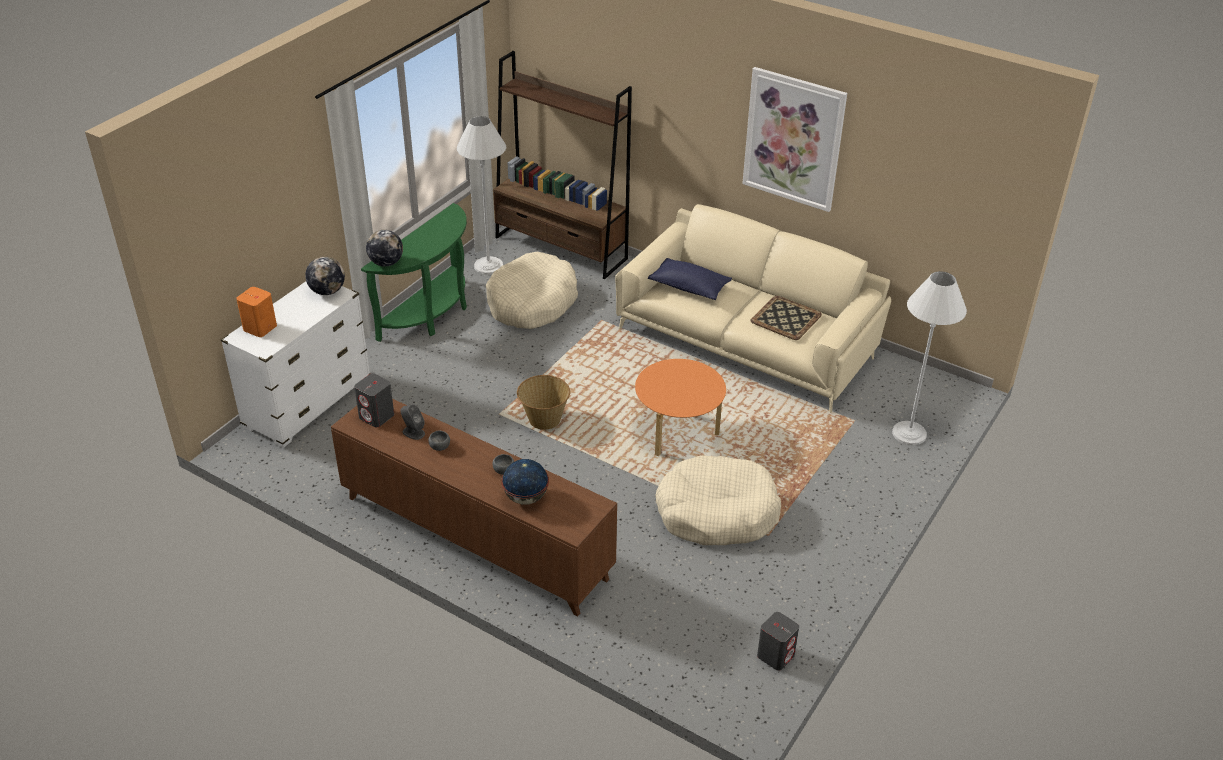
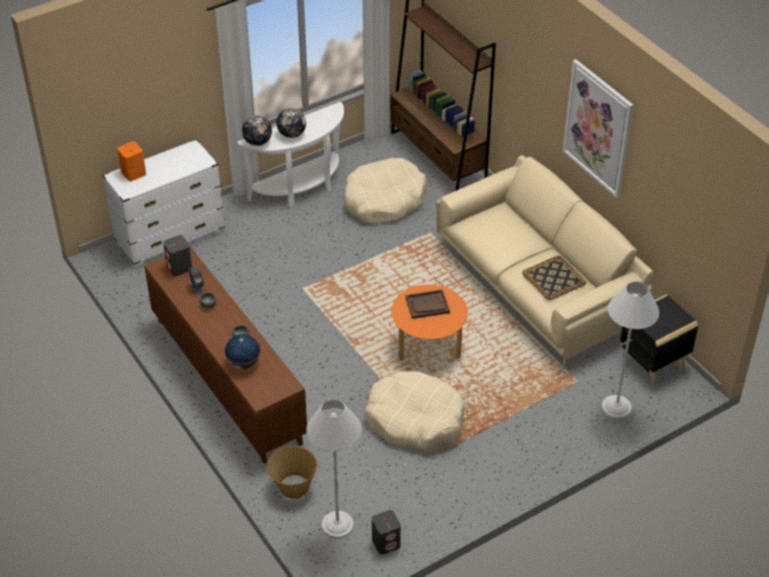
camera: 25 degrees right, 5 degrees up
(327, 291) = (196, 156): globe -> globe (292, 134)
(431, 314) = (300, 188): green console table -> white console table
(488, 266) = (370, 157): white floor lamp -> white floor lamp (337, 525)
(544, 420) = (332, 303): basket -> basket (293, 487)
(674, 382) = (427, 305): none -> brown tray
(689, 287) = (493, 227): blue pillow -> none
(912, 381) = (653, 363): none -> black side table

